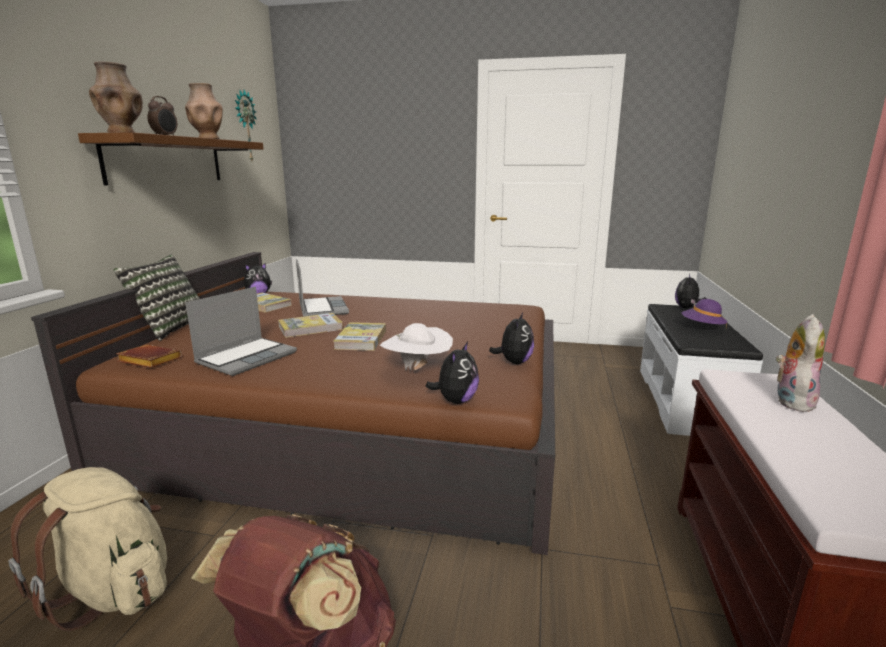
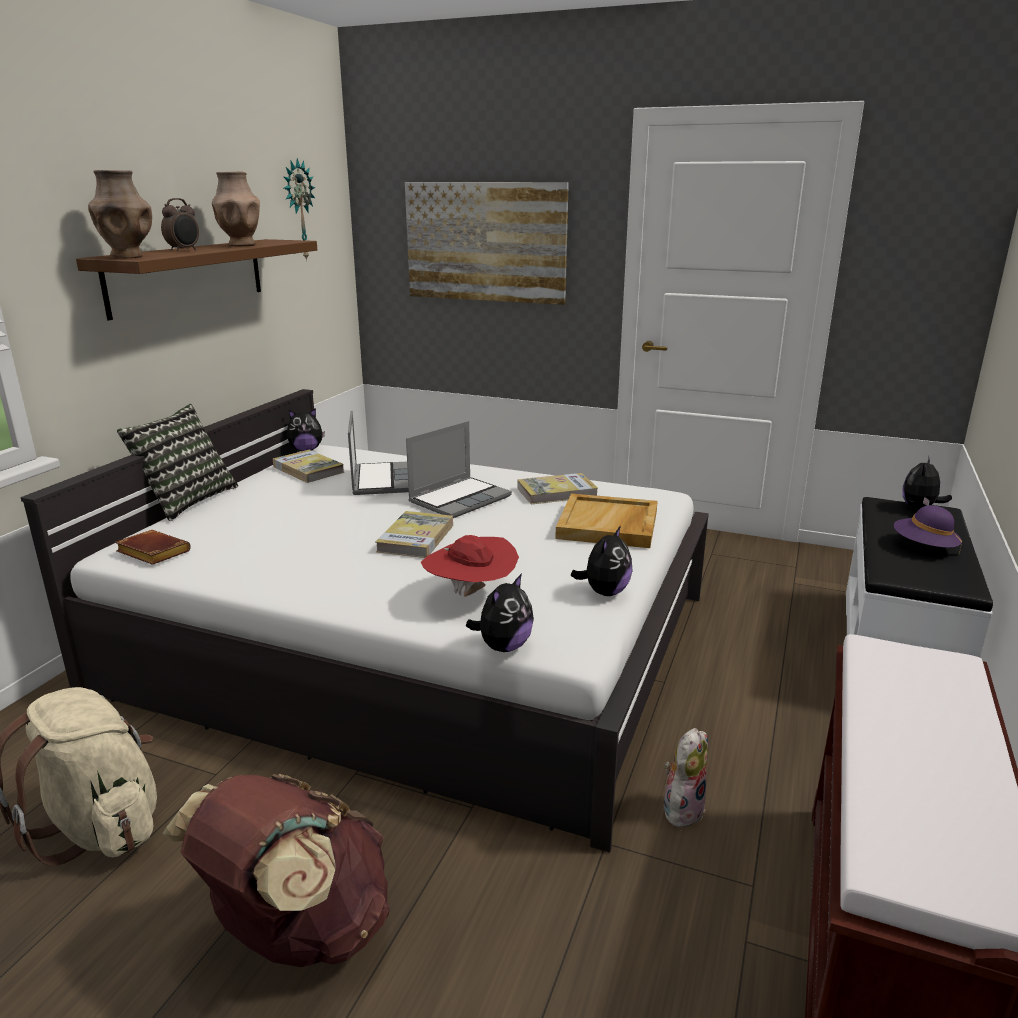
camera: 10 degrees right, 5 degrees up
(247, 357) = (267, 556): laptop -> laptop (460, 499)
(310, 328) = (357, 514): book -> book (557, 492)
(357, 423) = (415, 641): brown bed -> white bed
(378, 152) = (485, 242): none -> picture
(417, 369) = (471, 594): white hat -> red hat
(497, 324) = (608, 525): none -> beige tray
(791, 401) = (941, 699): plush toy -> plush toy (682, 808)

